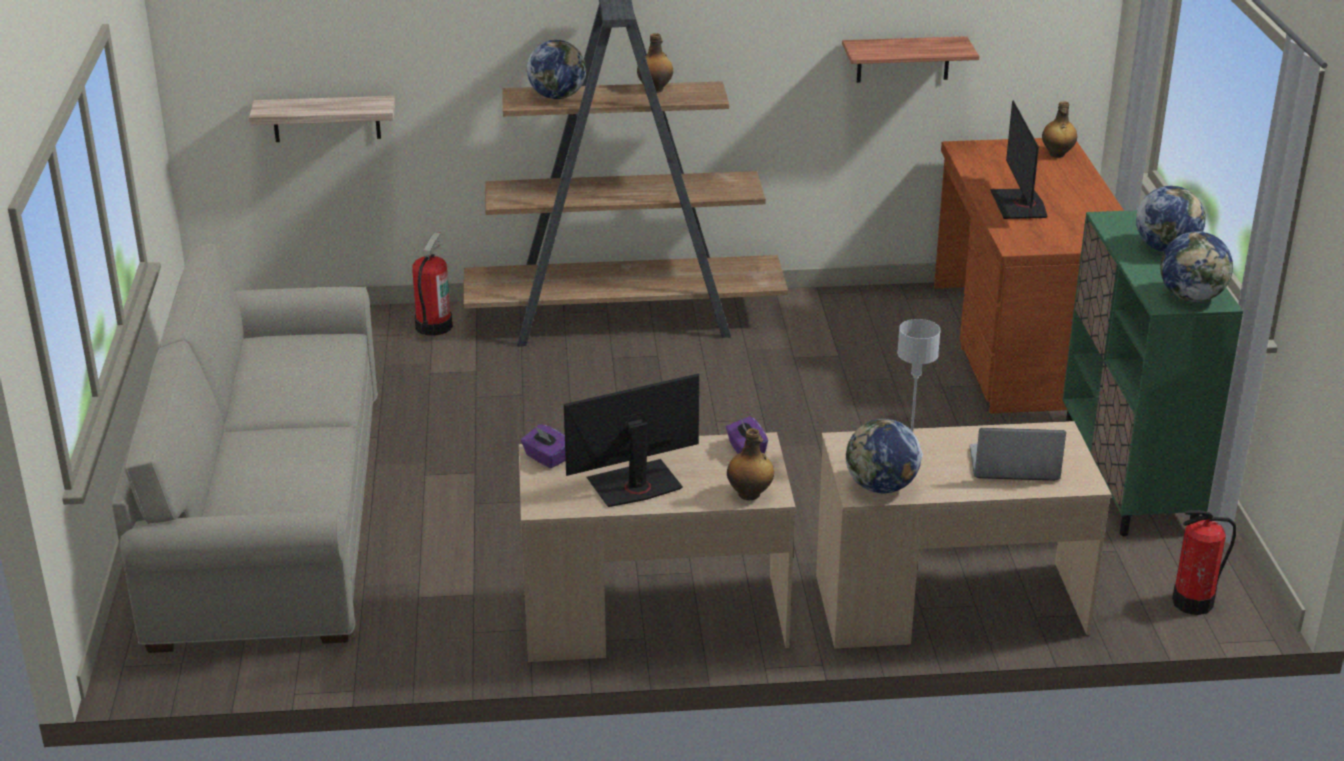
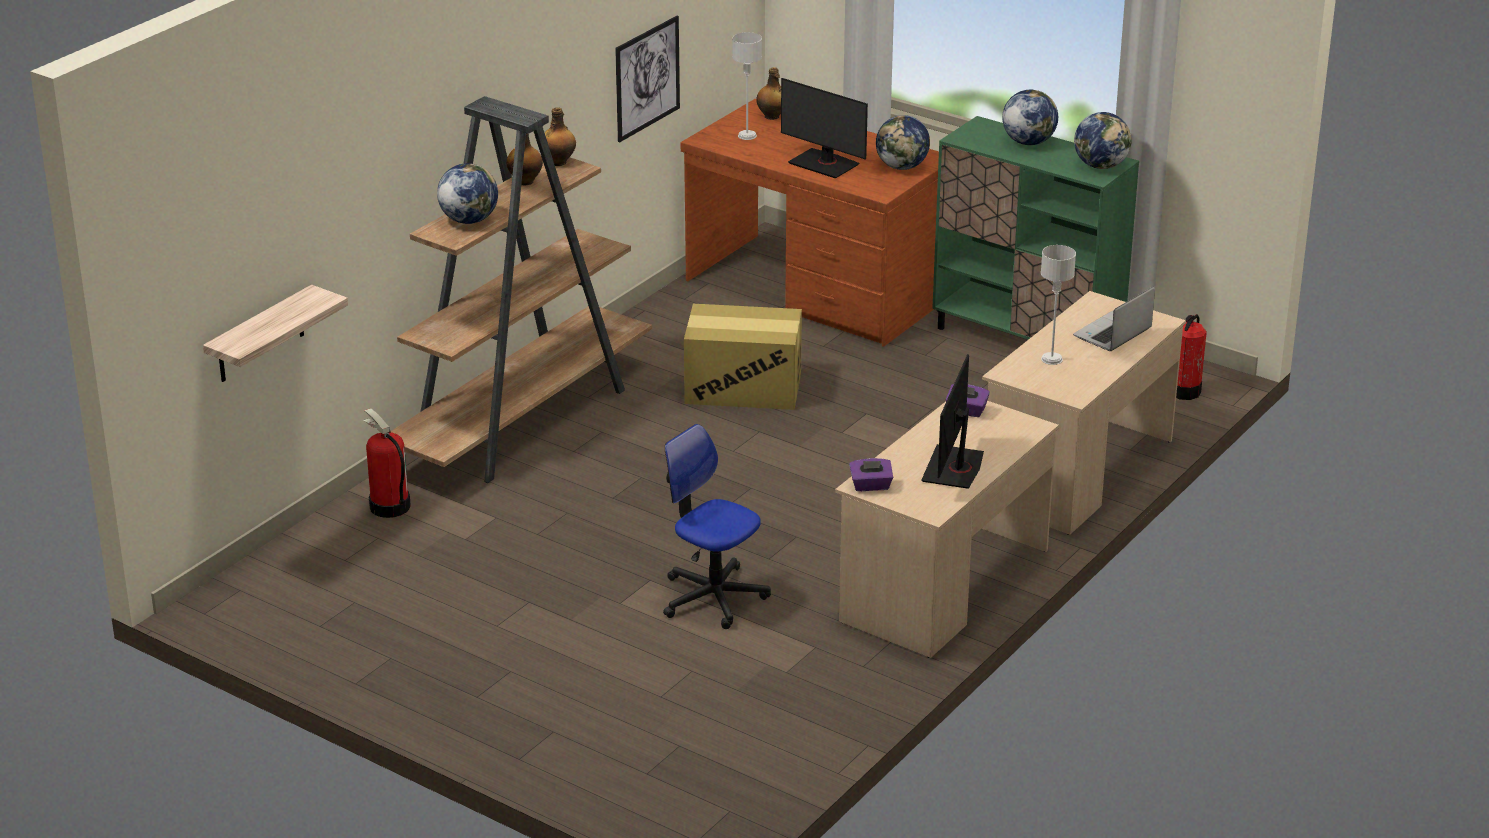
camera: 50 degrees left, 0 degrees up
(269, 514) = (572, 696): beige sofa -> none
(486, 511) = (713, 597): none -> office chair
(750, 494) = (1023, 433): bottle -> bottle (559, 162)
(817, 383) = (743, 388): none -> cardboard box
(881, 487) = (1076, 386): globe -> globe (902, 167)
(903, 59) = (647, 78): shelf -> picture
(1004, 159) = (747, 136): none -> grey table lamp

